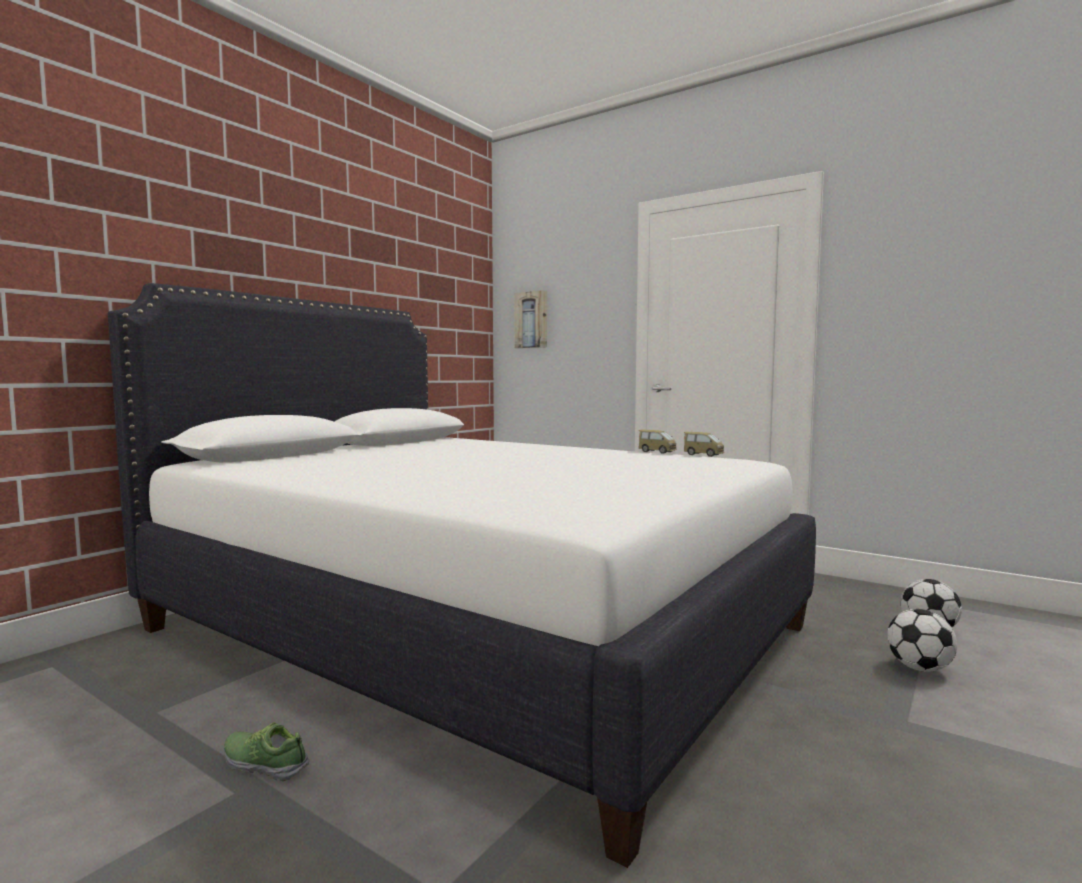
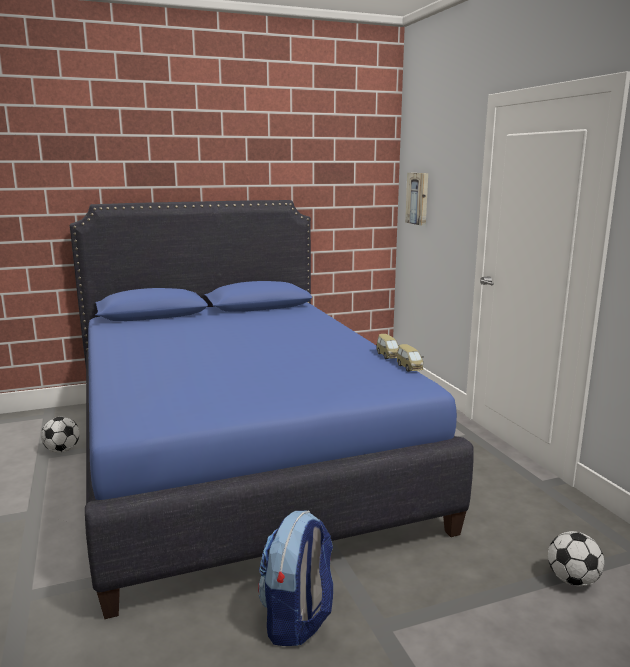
camera: 35 degrees right, 10 degrees up
(265, 763) = (51, 501): shoe -> none
(471, 628) = (238, 456): white bed -> blue bed
(823, 751) = (297, 619): none -> backpack
(919, 668) = (488, 603): football -> football (62, 450)

